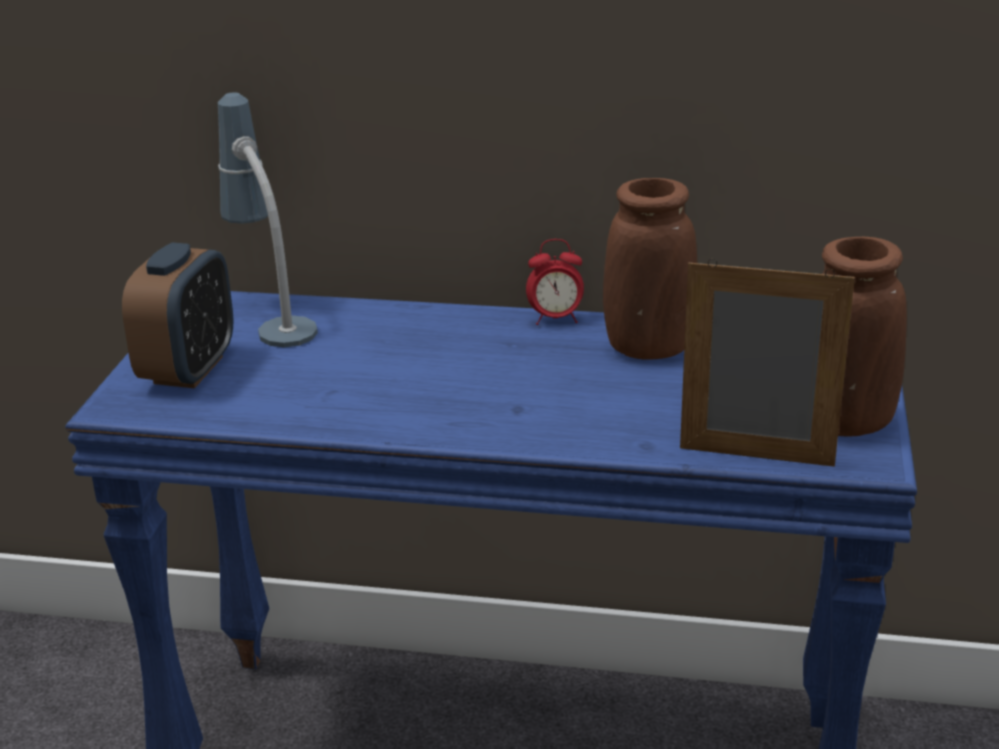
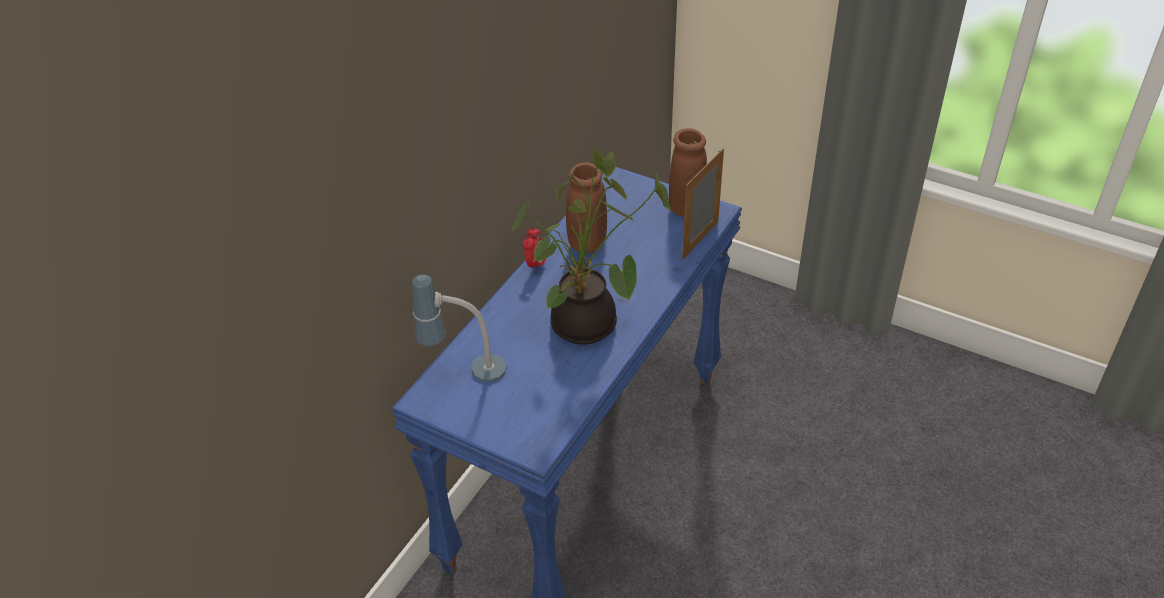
camera: 70 degrees left, 15 degrees up
(188, 370) = (510, 416): alarm clock -> none
(427, 392) = (588, 327): none -> potted plant

